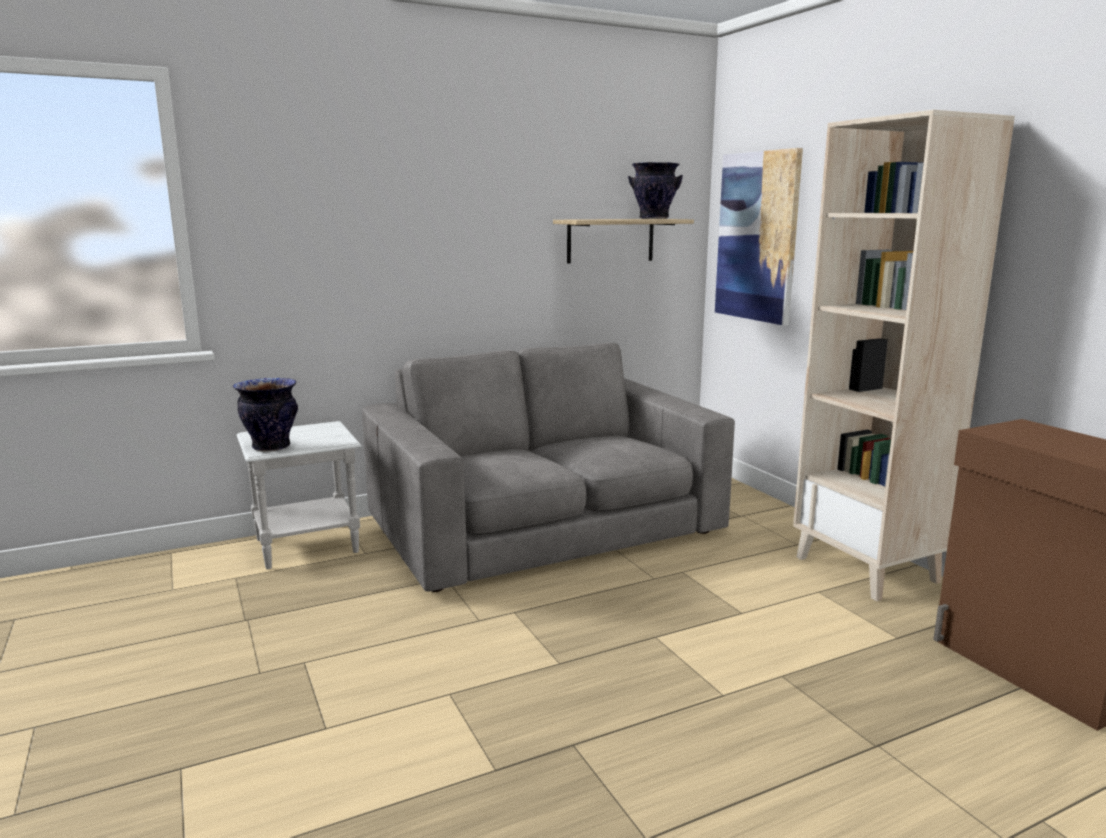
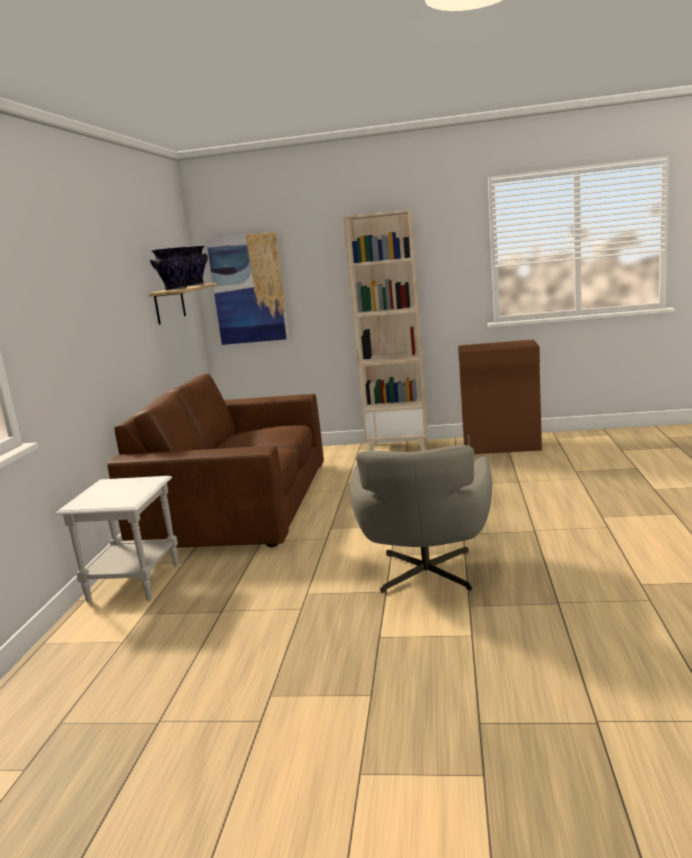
camera: 55 degrees left, 0 degrees up
(272, 447) = (125, 499): vase -> vase (176, 289)
(396, 751) = (426, 574): none -> grey armchair
(544, 525) = (237, 504): grey sofa -> brown sofa

